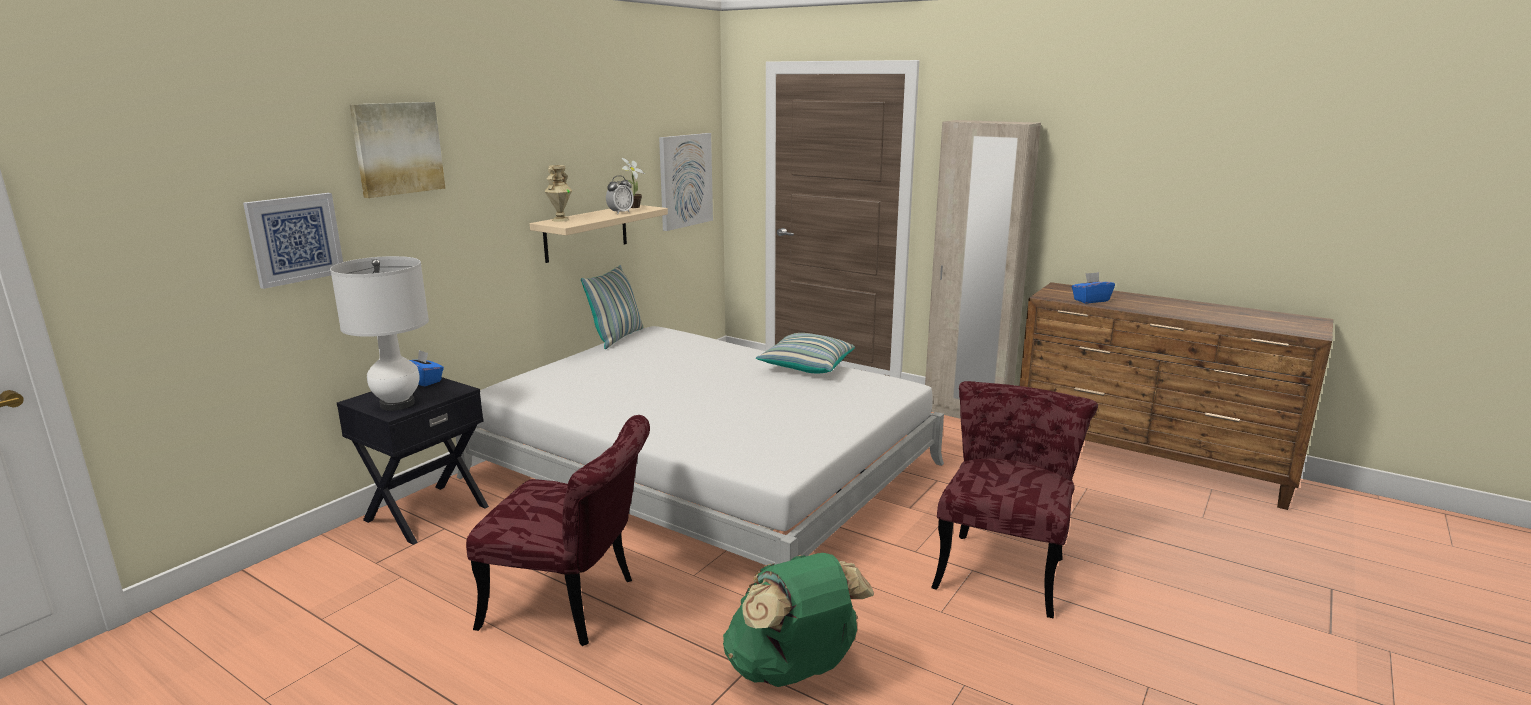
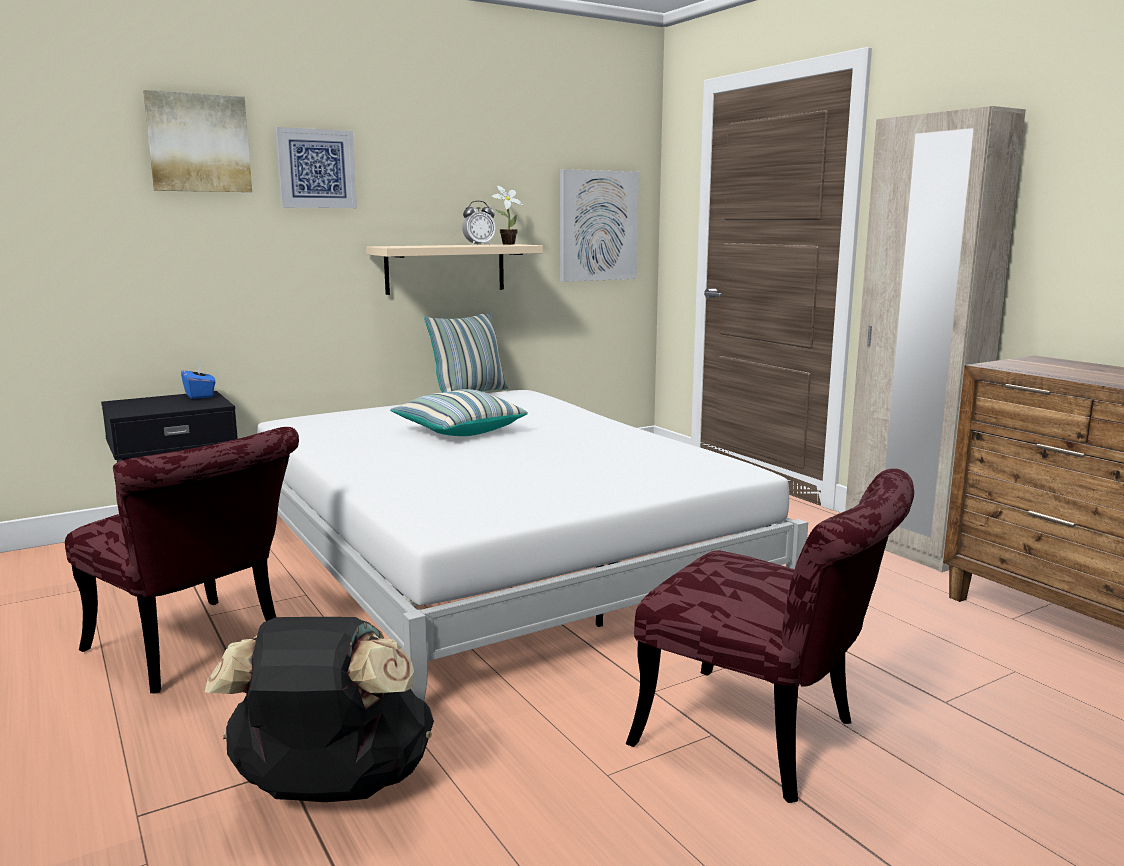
camera: 25 degrees right, 5 degrees down
(295, 239) = (69, 223): picture -> picture (316, 169)
(397, 404) = (143, 408): white table lamp -> none
(560, 220) = (402, 245): beige vase -> none
(793, 671) = (331, 790): green backpack -> black backpack
(806, 367) = (643, 440): pillow -> pillow (458, 431)
(1003, 565) = (766, 740): red chair -> red chair turned 75 degrees clockwise
(1090, 300) = (1067, 373): blue tissue box -> none

